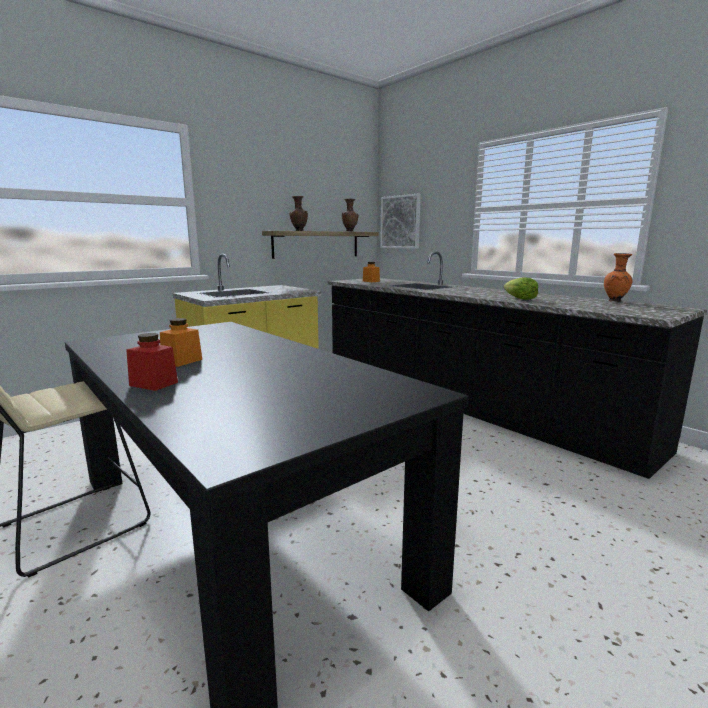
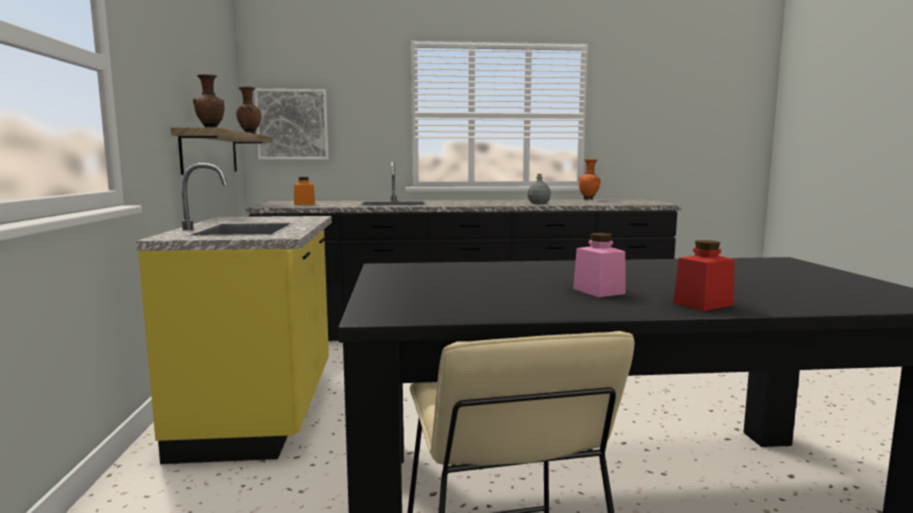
camera: 55 degrees left, 5 degrees down
(182, 361) = (598, 291): orange jar -> pink jar
(520, 299) = (539, 203): lettuce -> grey bottle

